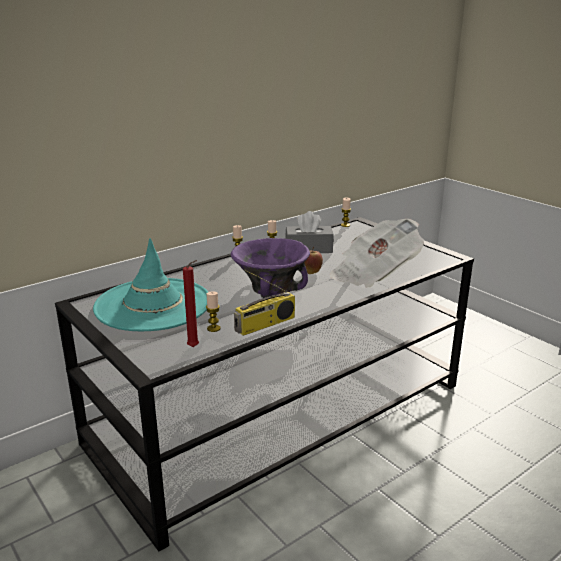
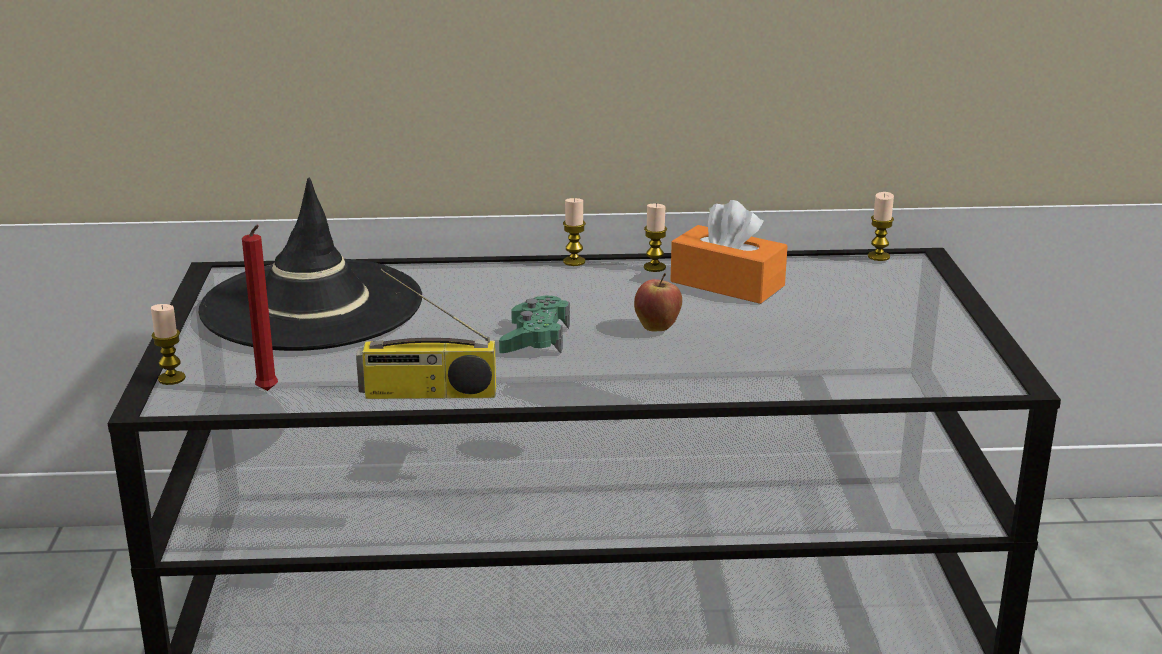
camera: 35 degrees right, 0 degrees up
(152, 304) = (312, 306): turquoise hat -> black hat
(213, 328) = (341, 372): candle -> candle (171, 378)
(271, 289) = (535, 338): purple bowl -> green game controller
(309, 248) = (727, 284): grey tissue box -> orange tissue box
(373, 274) = (770, 367): newspaper -> none

